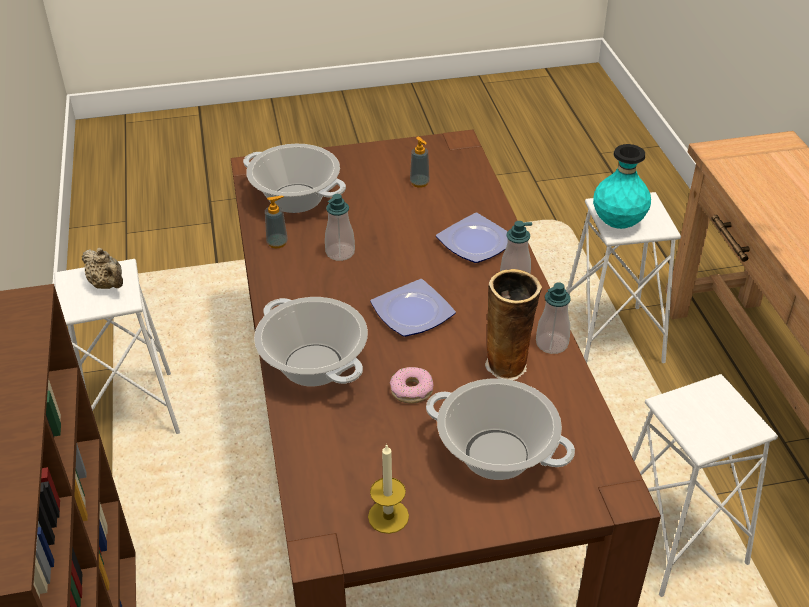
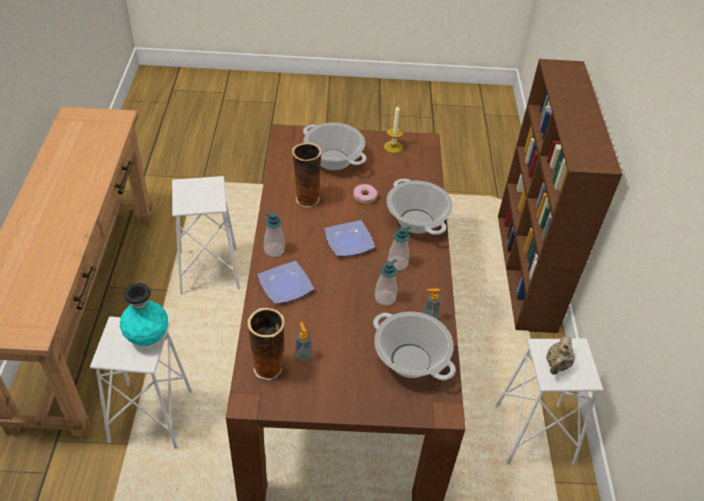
camera: 170 degrees left, 5 degrees up
(108, 285) = (557, 365): beige teapot -> beige teapot turned 120 degrees counterclockwise
(451, 167) = (269, 368): none -> vase
(552, 344) = (275, 205): soap dispenser -> soap dispenser (397, 263)

